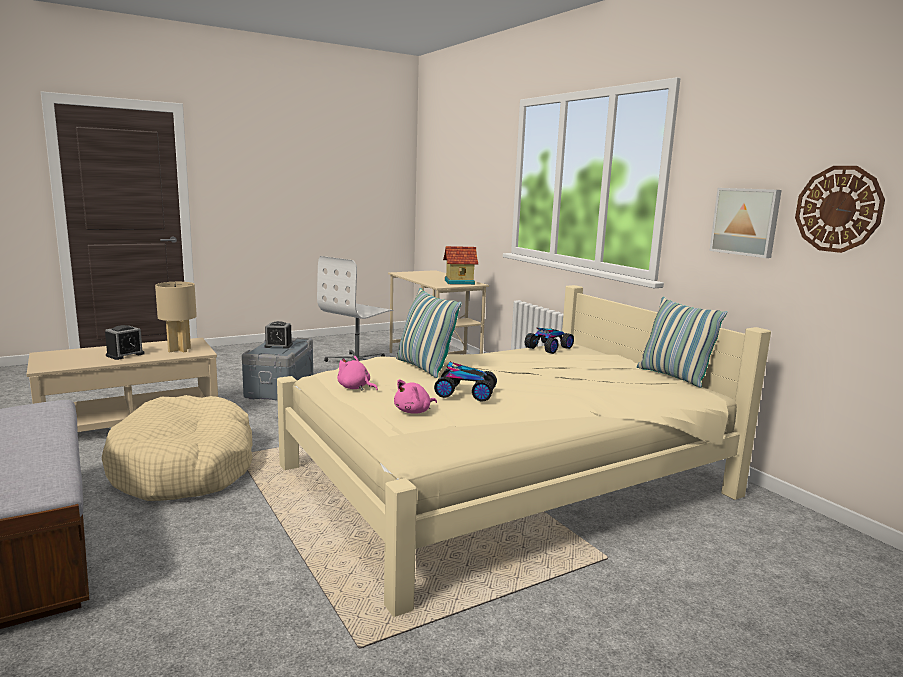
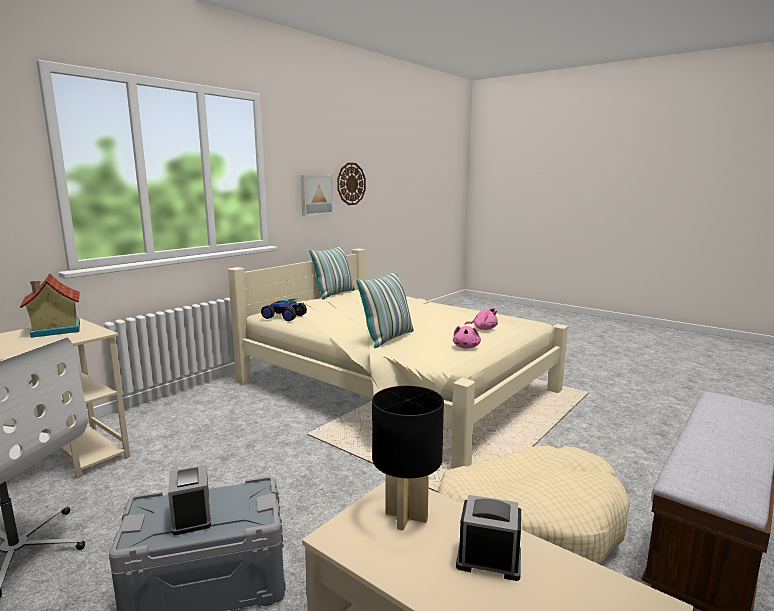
camera: 110 degrees left, 0 degrees up
(180, 350) = (406, 516): beige table lamp -> black table lamp
(465, 393) = (437, 321): toy car -> none

